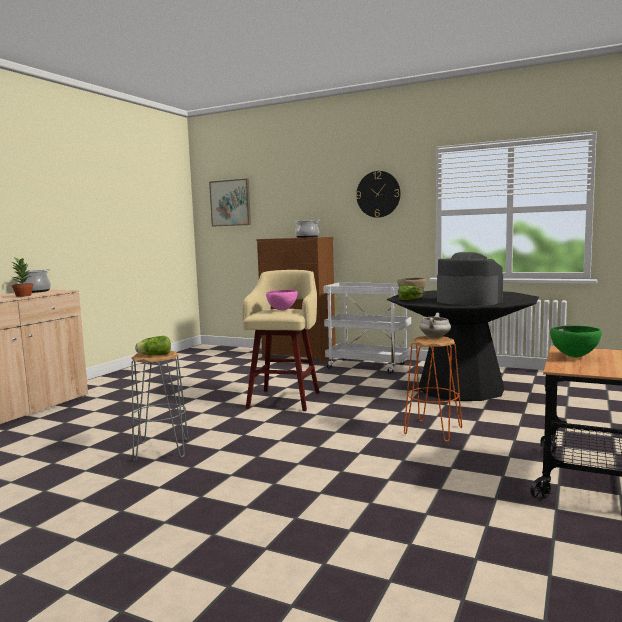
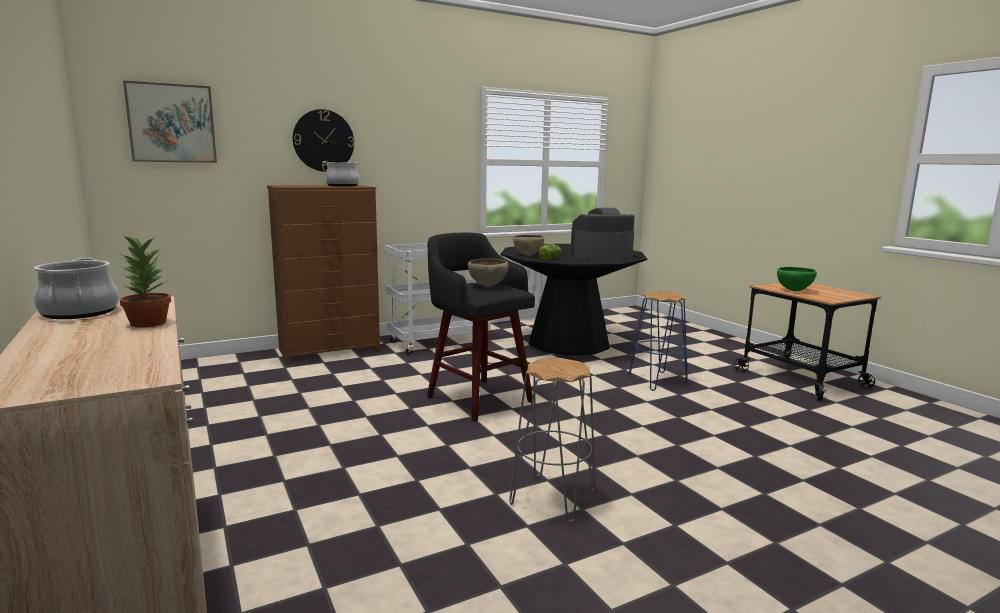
camera: 55 degrees left, 5 degrees up
(153, 355) = (567, 368): lettuce -> none
(282, 310) = (487, 286): pink bowl -> brown bowl
(285, 399) = (477, 398): beige stool -> black stool
(378, 194) = (417, 134): wall clock -> wall clock (323, 140)
(432, 430) = (657, 381): orange stool -> blue stool
(435, 337) = (660, 293): white cooking pot -> none

